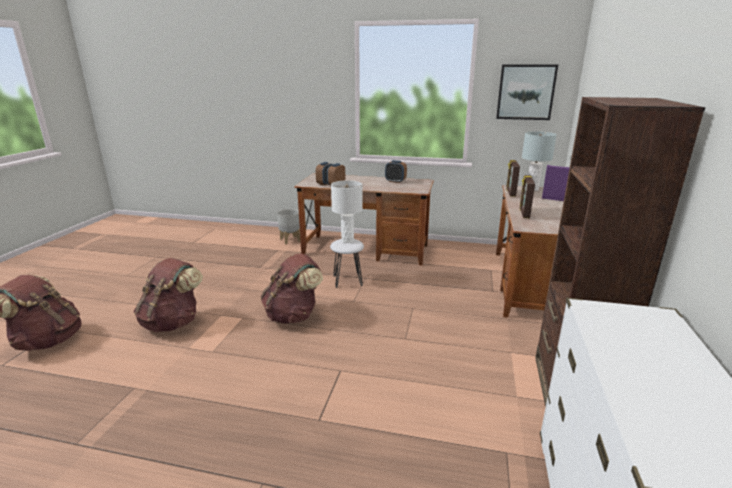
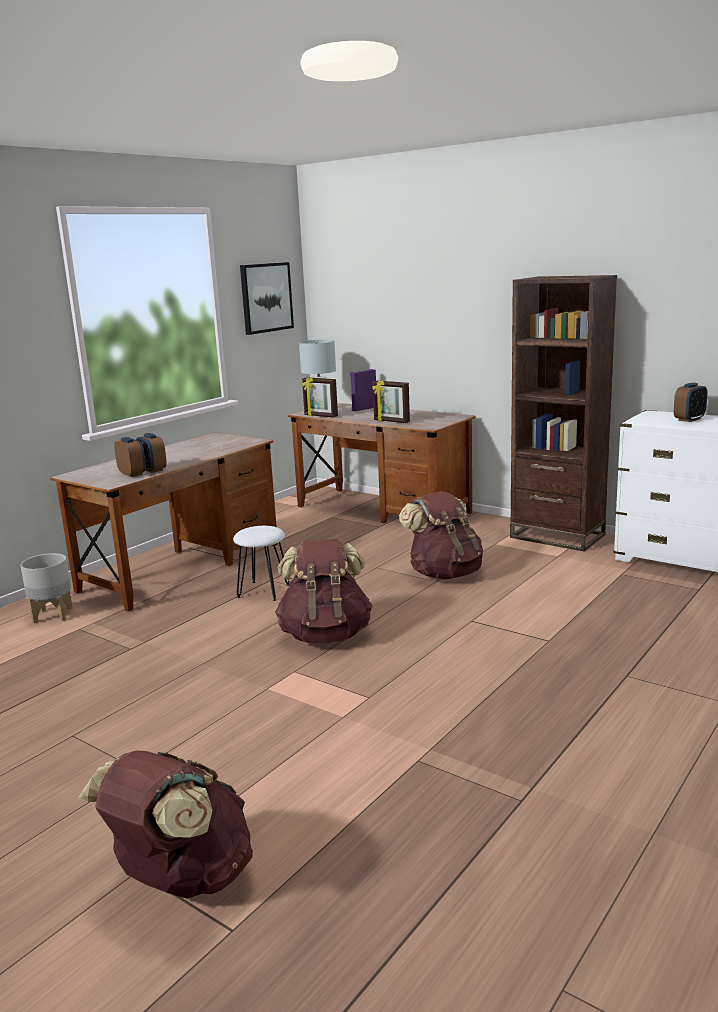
camera: 65 degrees left, 5 degrees down
(173, 323) = (250, 731): brown backpack -> brown backpack (444, 574)
(347, 240) = (252, 530): white table lamp -> none
(395, 181) = (191, 445): alarm clock -> alarm clock (689, 419)

